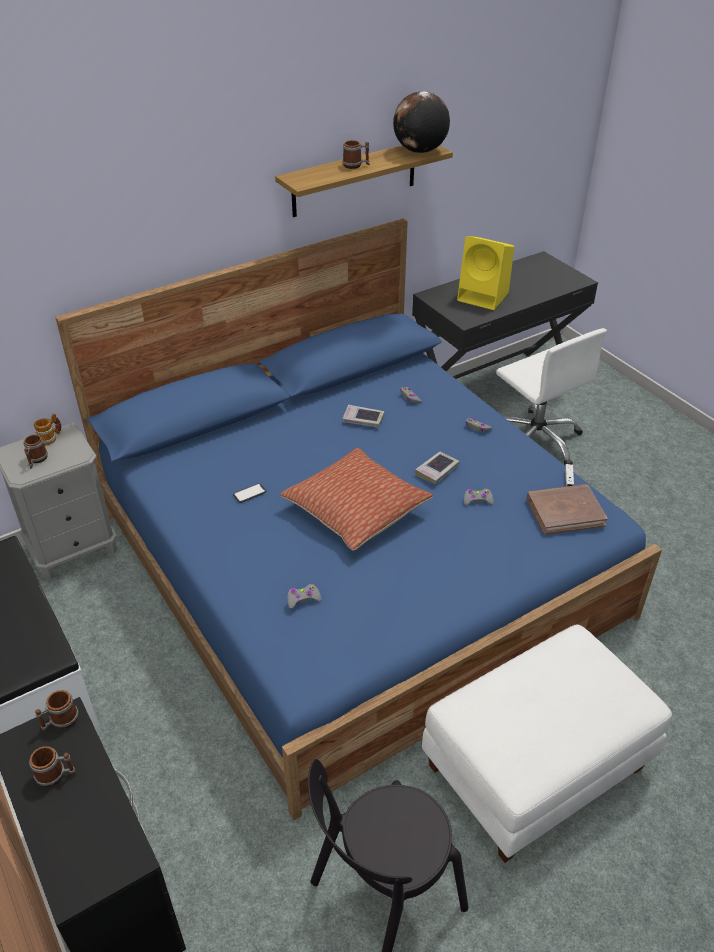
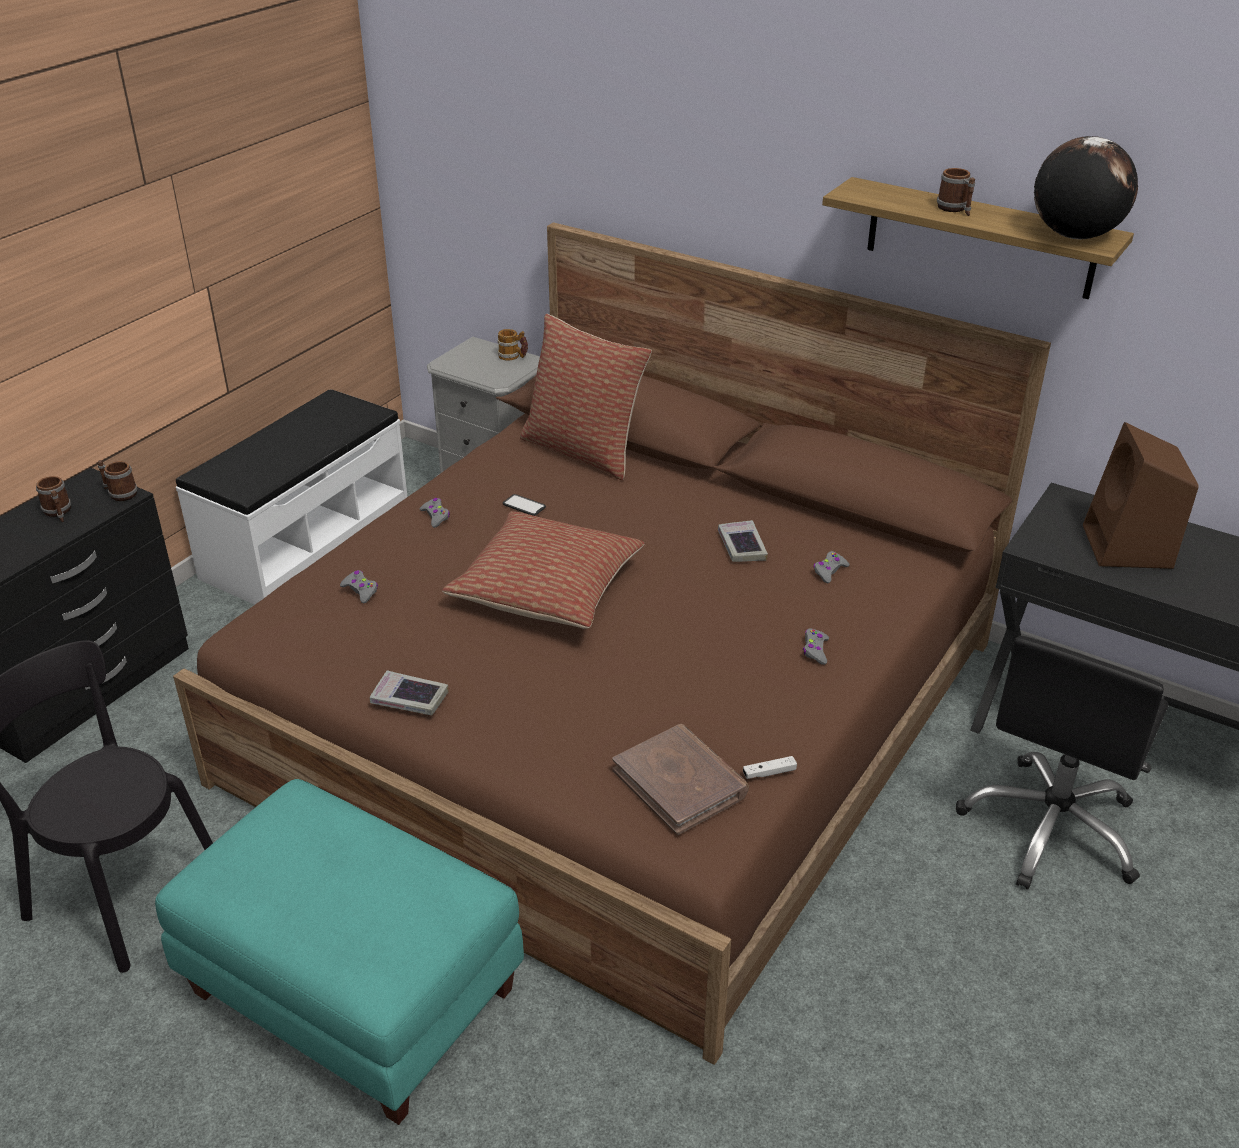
camera: 65 degrees right, 5 degrees down
(36, 460) = (472, 362): mug -> none
(201, 447) = (584, 450): none -> pillow
(356, 561) = (621, 710): blue bed -> brown bed
(437, 470) = (681, 636): book -> book (409, 699)
(477, 500) = (645, 689): grey game controller -> grey game controller (435, 516)
(484, 297) = (1128, 548): yellow speaker -> brown speaker
(535, 765) = (356, 990): white ottoman -> turquoise ottoman
(536, 440) = (1052, 828): white office chair -> black office chair

